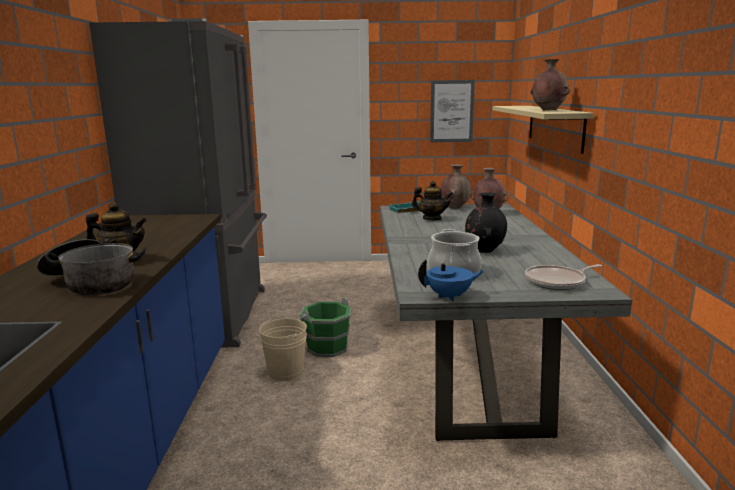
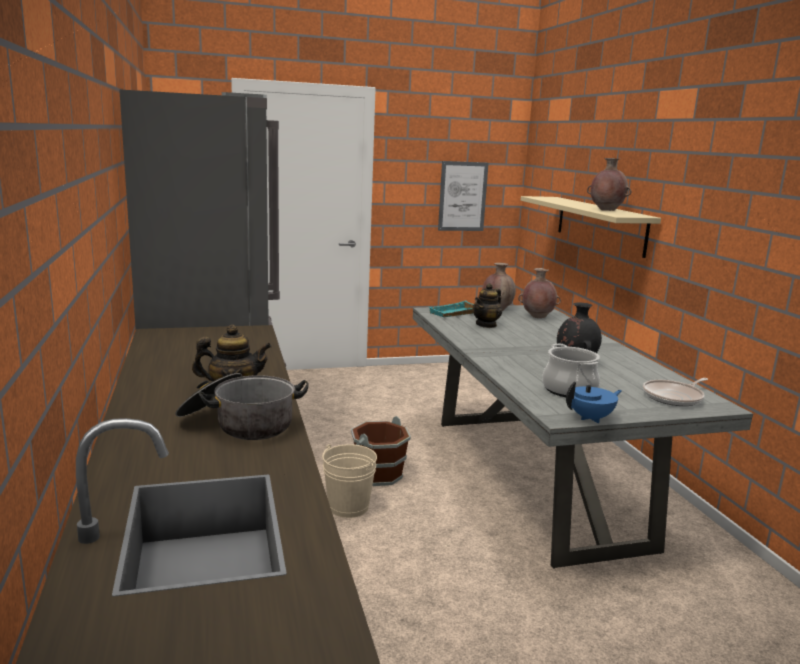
camera: 15 degrees left, 0 degrees up
(326, 347) = (377, 474): green bucket -> brown bucket
(432, 219) = (486, 325): teapot -> teapot turned 120 degrees clockwise

